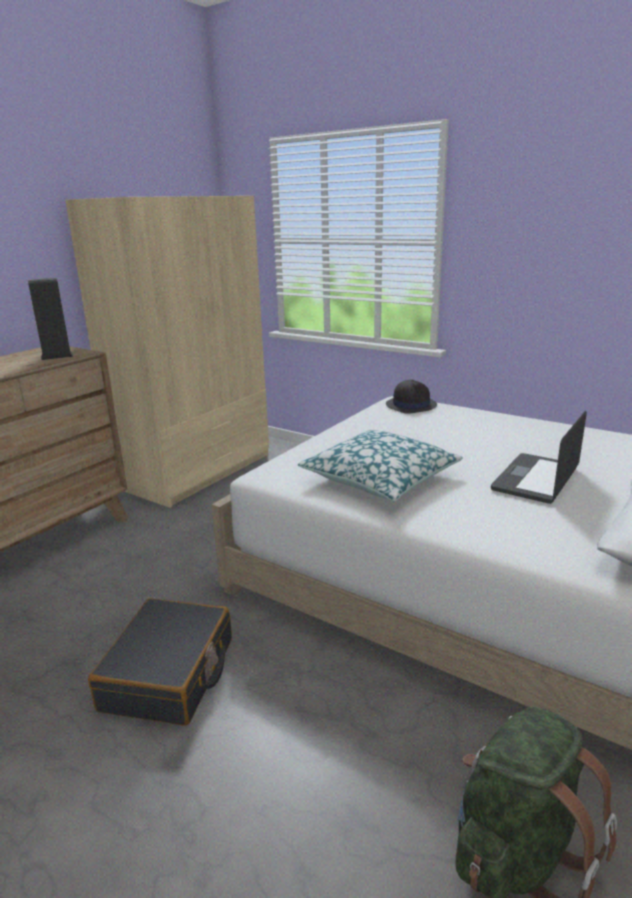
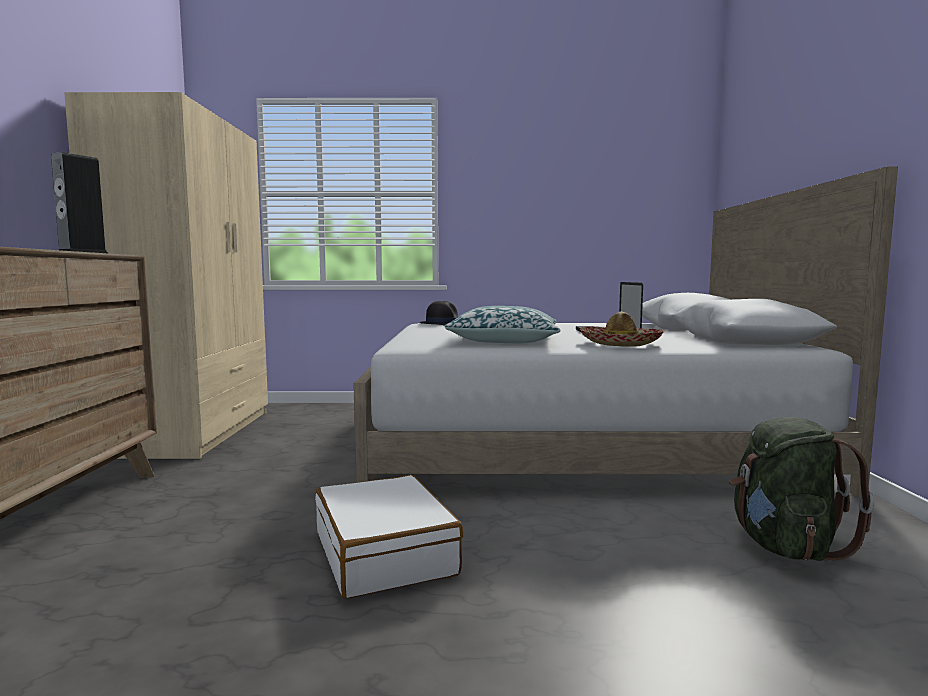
camera: 35 degrees left, 15 degrees down
(169, 674) = (385, 553): black suitcase -> white suitcase
(485, 522) = (620, 344): none -> hat

